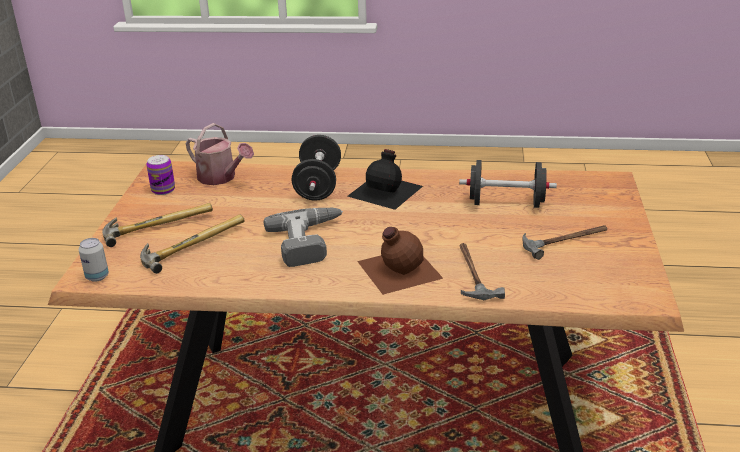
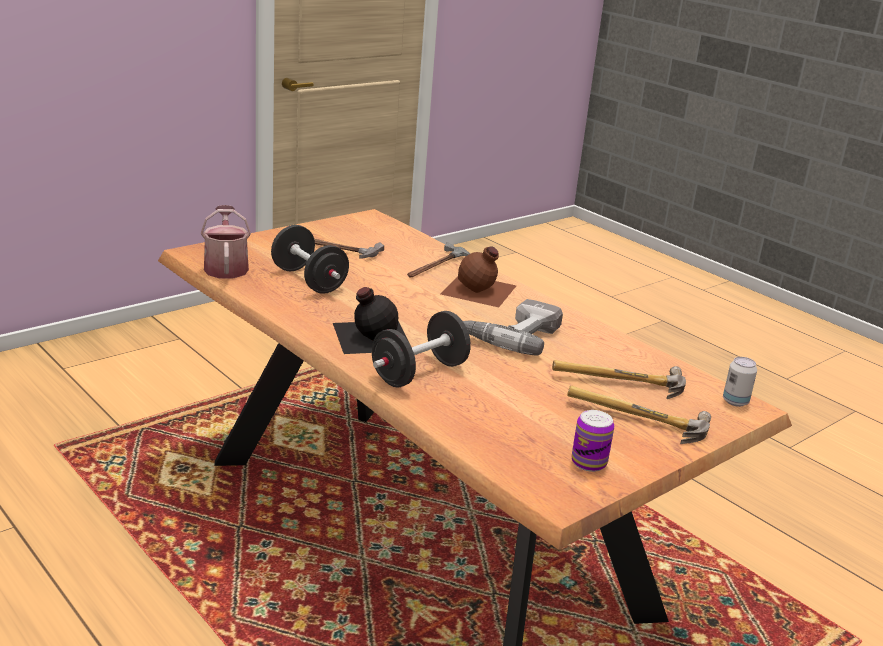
camera: 140 degrees left, 5 degrees down
(221, 178) = (502, 440): watering can -> watering can (226, 267)

